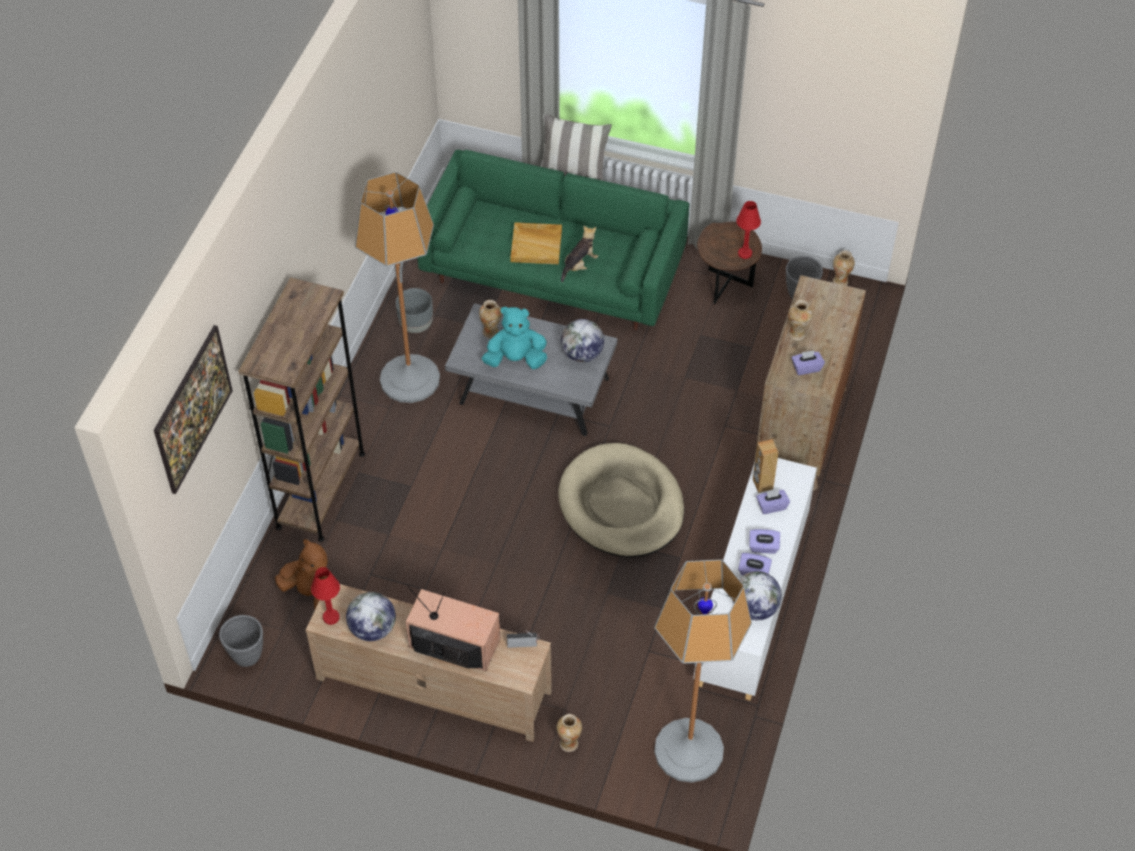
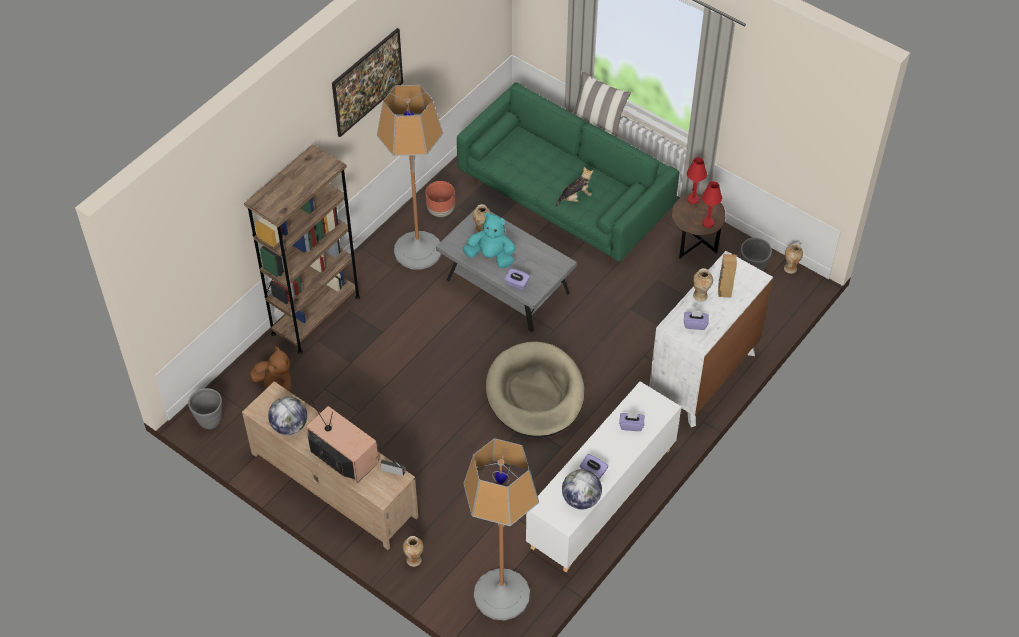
camera: 20 degrees right, 0 degrees up
(197, 425) = (195, 234): picture -> picture (368, 95)
(331, 617) = (263, 408): red table lamp -> red table lamp (693, 199)
(416, 325) = (441, 211): grey planter -> brown planter
(537, 245) = (549, 173): beige tray -> none
(582, 354) = (543, 267): globe -> none
(762, 484) = (632, 406): brown speaker -> brown speaker (724, 291)
(763, 547) = (610, 455): purple tissue box -> purple tissue box (516, 284)
(801, 430) = (703, 377): brown dresser -> white dresser

